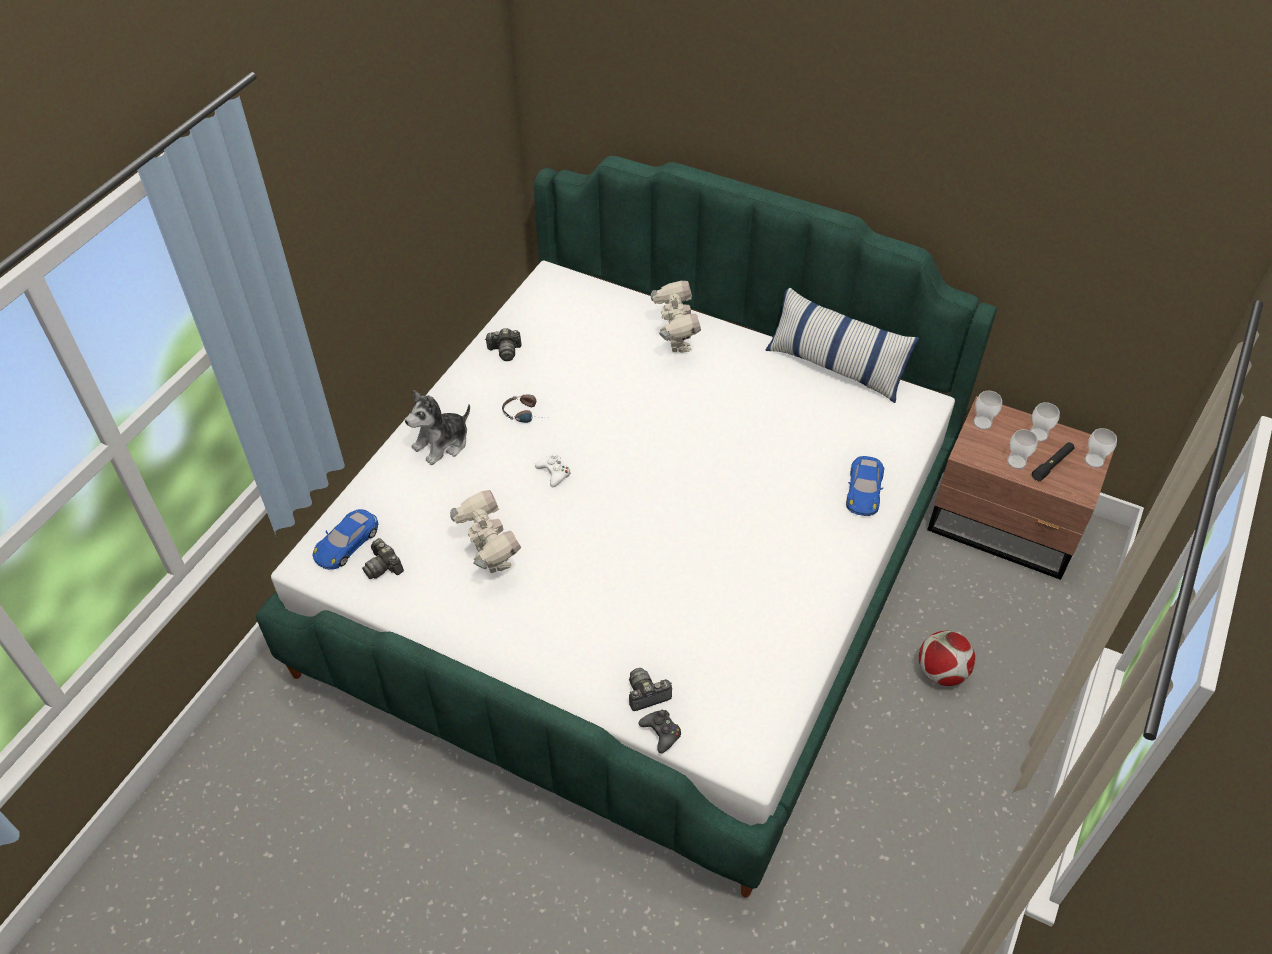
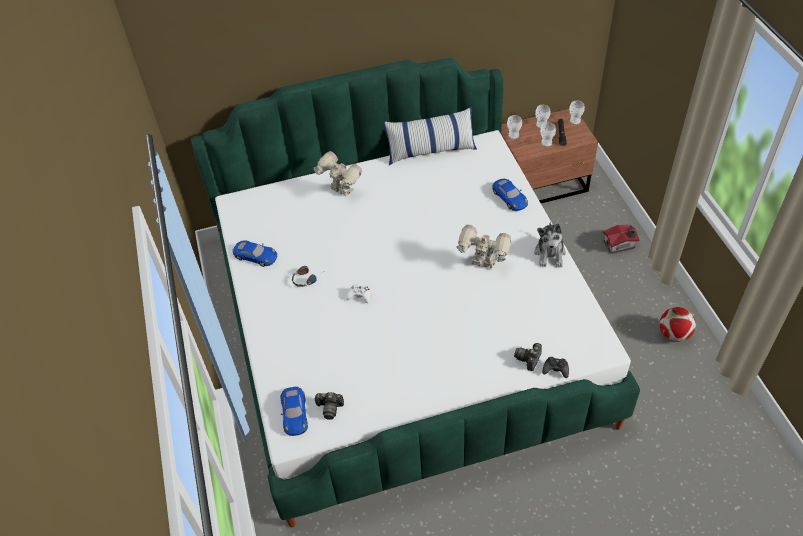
camera: 40 degrees left, 0 degrees up
(442, 443) = (282, 325): plush toy -> plush toy (550, 253)
(490, 560) = (381, 360): toy robot -> toy robot (483, 264)
(505, 351) = (255, 256): camera -> blue toy car
(941, 672) = (587, 267): football -> football (674, 334)
(1022, 680) = (620, 245): none -> toy house

